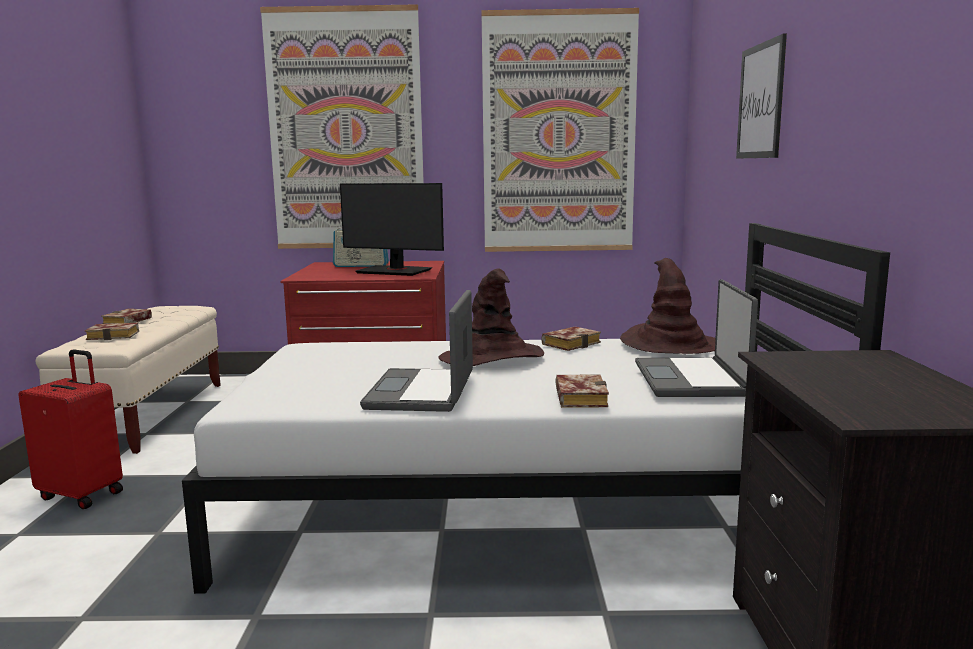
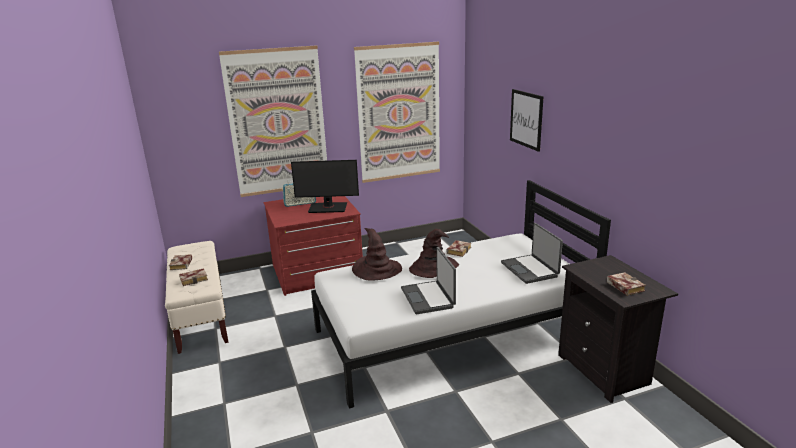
camera: 20 degrees left, 10 degrees up
(83, 494) = (229, 374): red suitcase -> none
(578, 397) = (494, 289): book -> book (623, 286)
(669, 344) = (501, 244): brown hat -> brown hat (376, 270)

